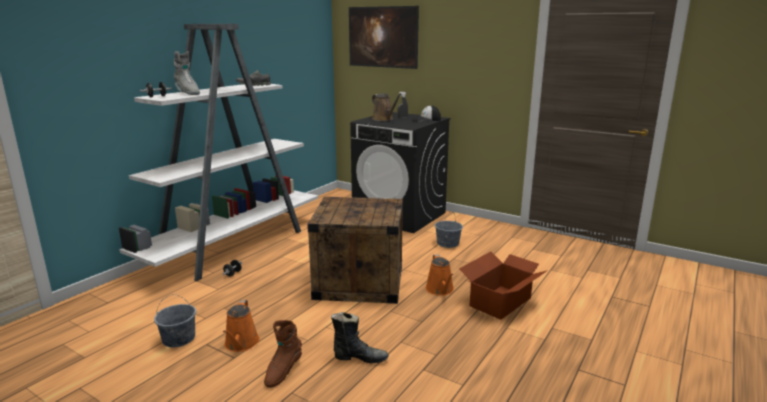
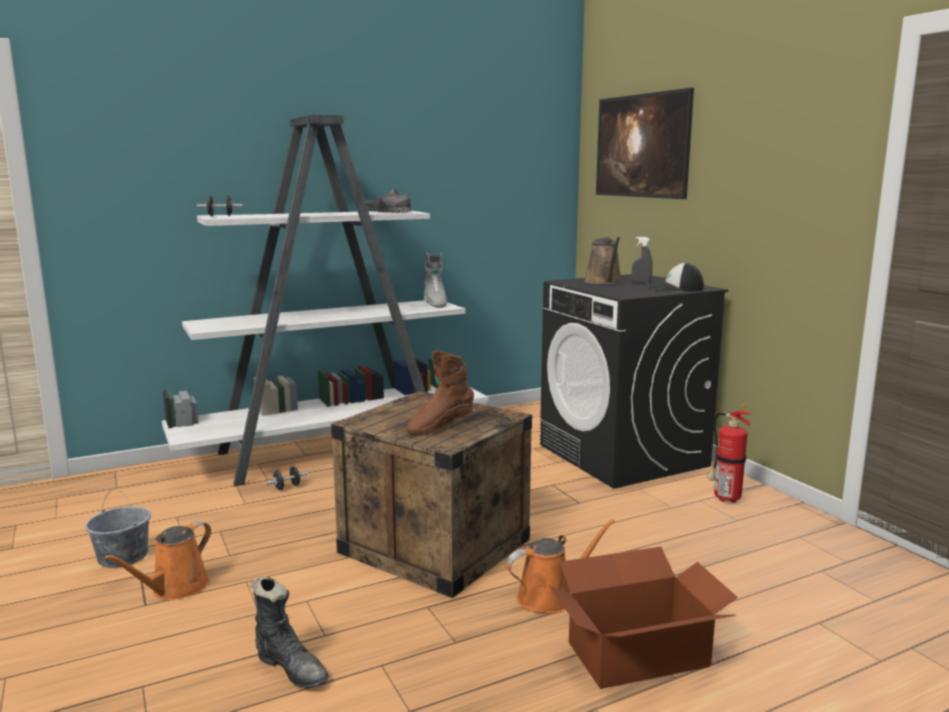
camera: 30 degrees right, 5 degrees down
(187, 93) = (269, 215): grey boot -> grey boot (434, 304)
(283, 371) = (171, 649): brown boot -> brown boot (440, 426)
(440, 290) = (550, 597): orange watering can -> orange watering can turned 135 degrees counterclockwise
(448, 243) = (655, 519): grey bucket -> none
(466, 226) = (724, 498): none -> fire extinguisher

